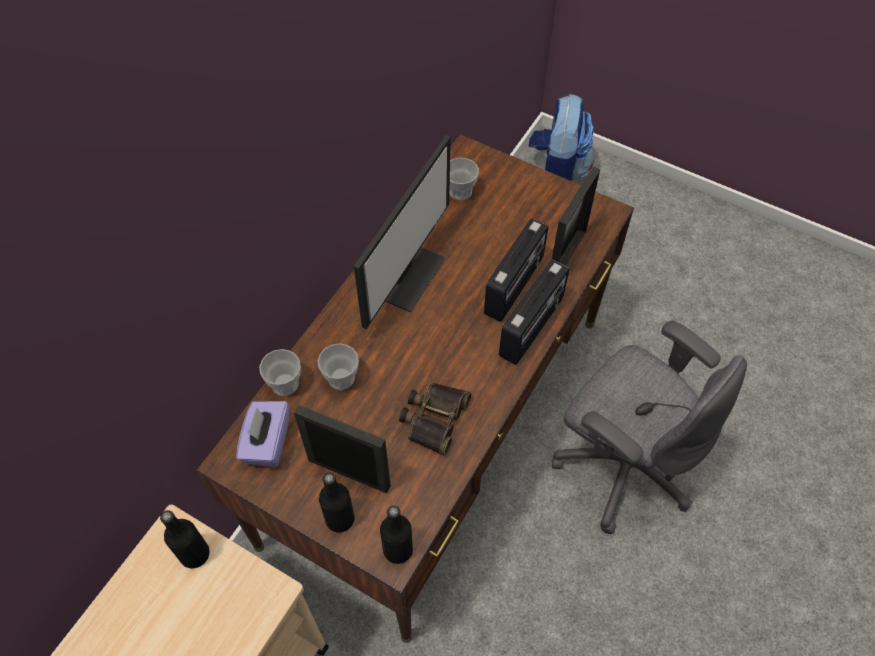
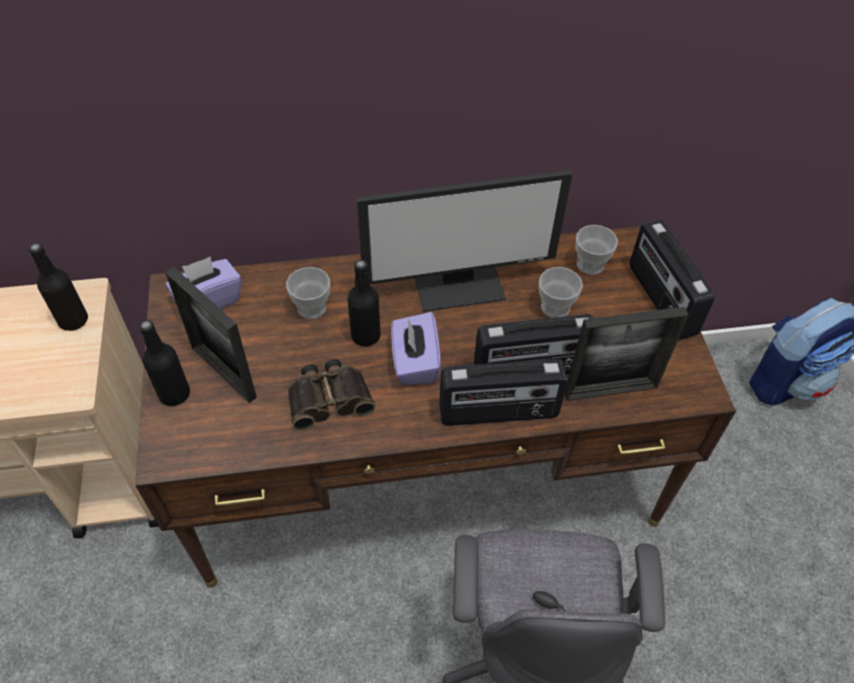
camera: 50 degrees right, 5 degrees down
(285, 384) = (273, 276): cup -> cup (555, 307)
(349, 473) = (223, 372): picture frame -> picture frame turned 150 degrees clockwise
(398, 549) = (175, 455): black bottle -> black bottle (365, 336)
(449, 346) = (415, 362): none -> purple tissue box
(523, 178) = (660, 300): none -> radio

